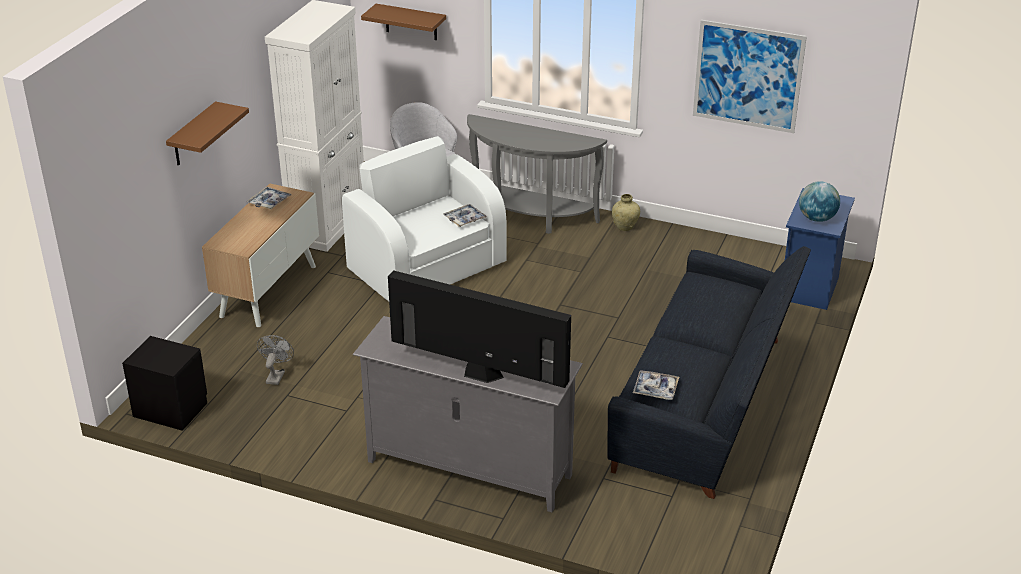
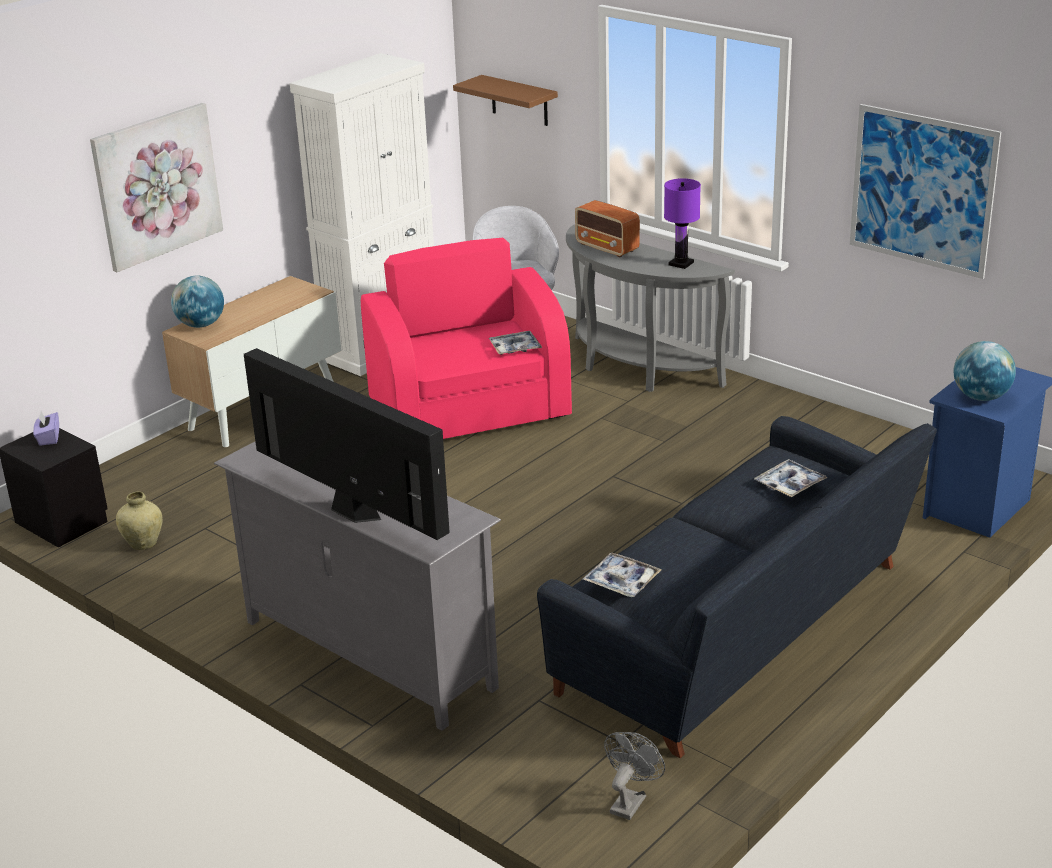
camera: 20 degrees right, 5 degrees down
(157, 348) = (48, 438): none -> purple tissue box
(193, 135) = (157, 186): brown shelf -> picture
(229, 236) = (201, 325): none -> globe
(269, 202) = (274, 295): tray -> tray (789, 484)
(276, 375) = (207, 504): grey fan -> grey fan (630, 801)
(427, 267) = (470, 409): white armchair -> pink armchair
(506, 131) = (607, 248): none -> radio
(567, 139) = (681, 263): none -> purple table lamp
(625, 227) = (756, 397): beige vase -> beige vase (143, 544)

